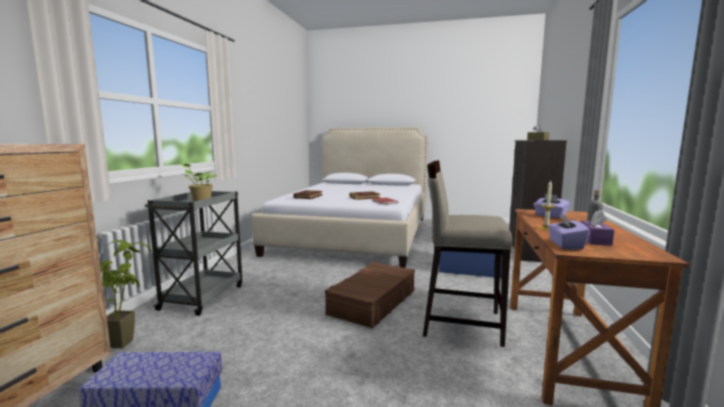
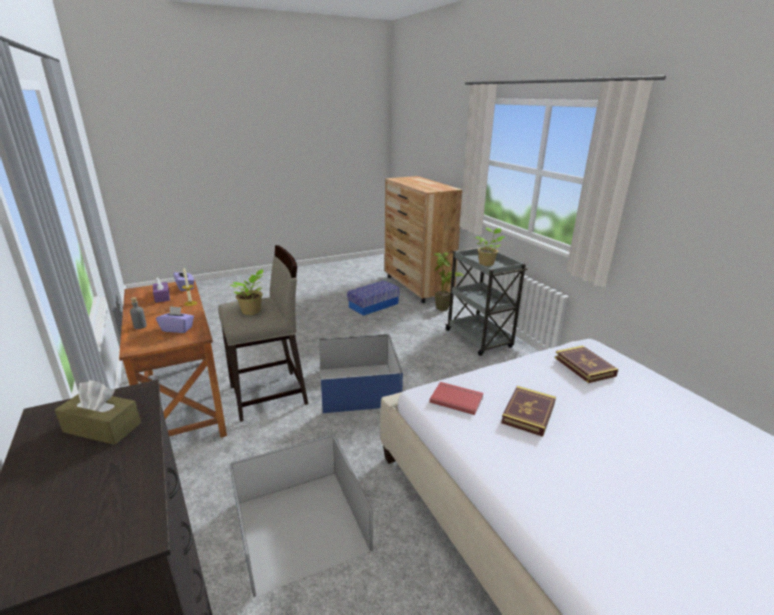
camera: 140 degrees right, 15 degrees up
(372, 302) = (358, 386): brown suitcase -> blue storage box
(474, 217) = (252, 311): none -> potted plant

